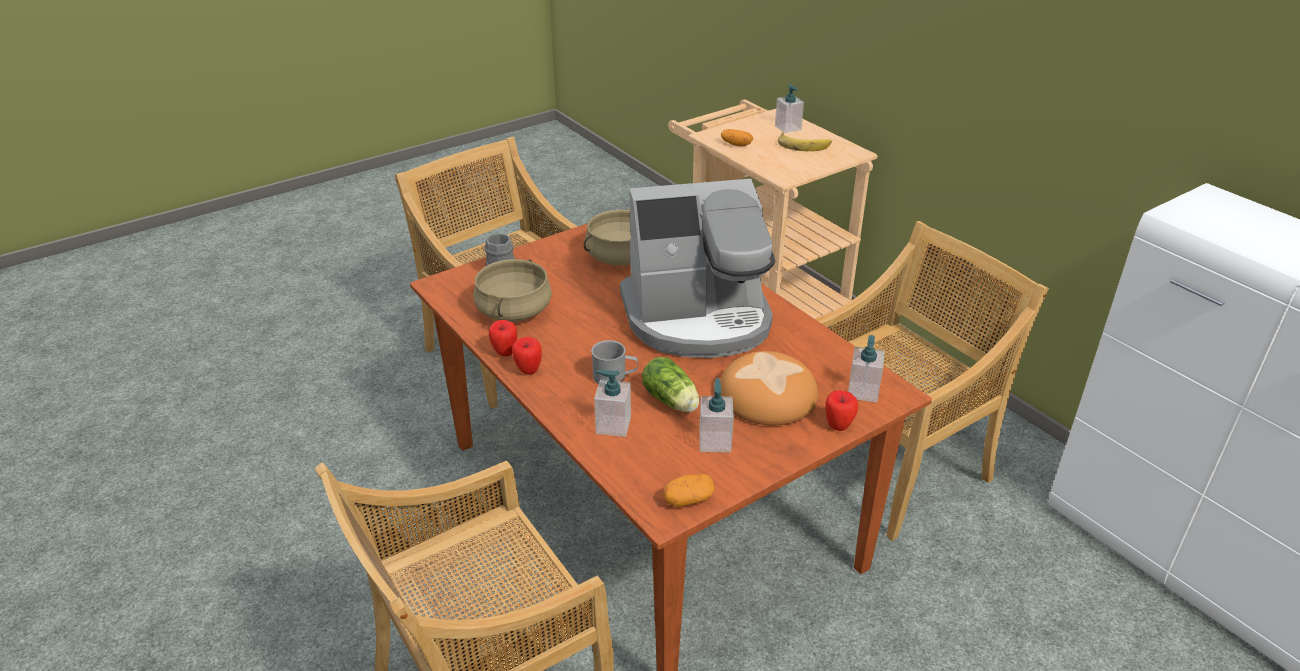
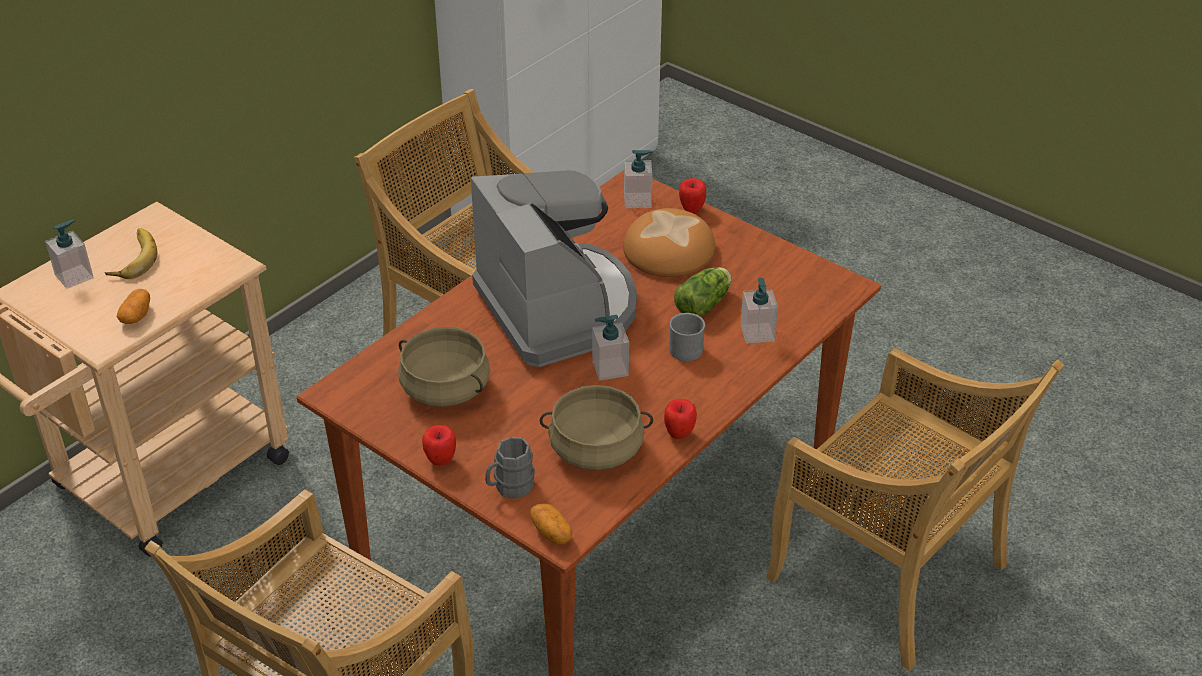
camera: 105 degrees left, 5 degrees up
(528, 370) = (701, 408): apple -> apple (441, 461)
(688, 500) = (826, 275): potato -> potato (551, 533)
(715, 441) = (747, 271): soap dispenser -> soap dispenser (610, 368)

